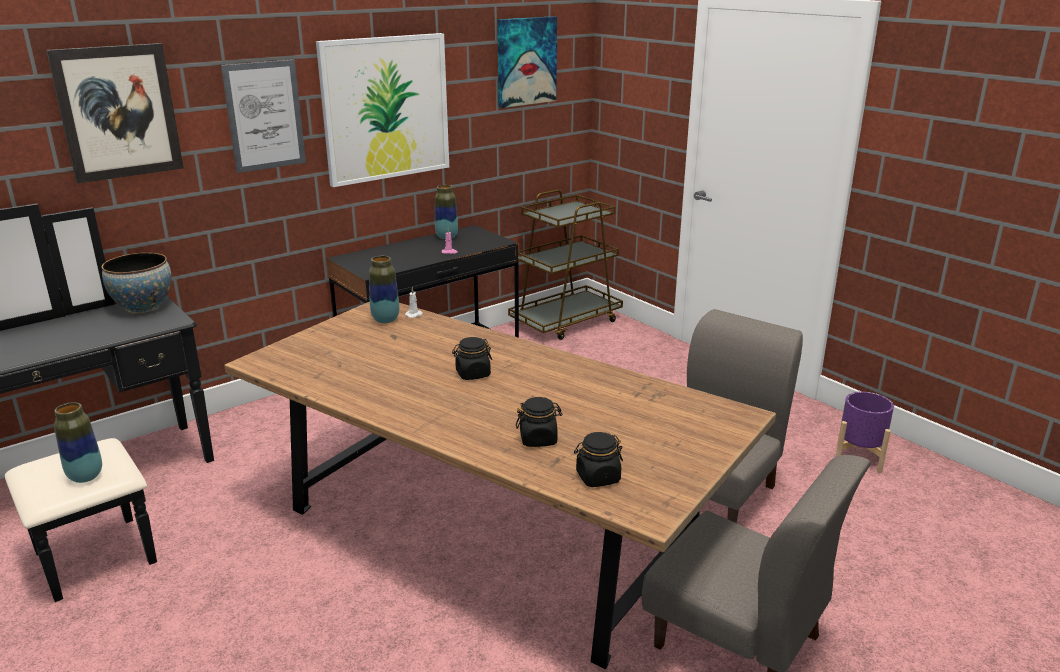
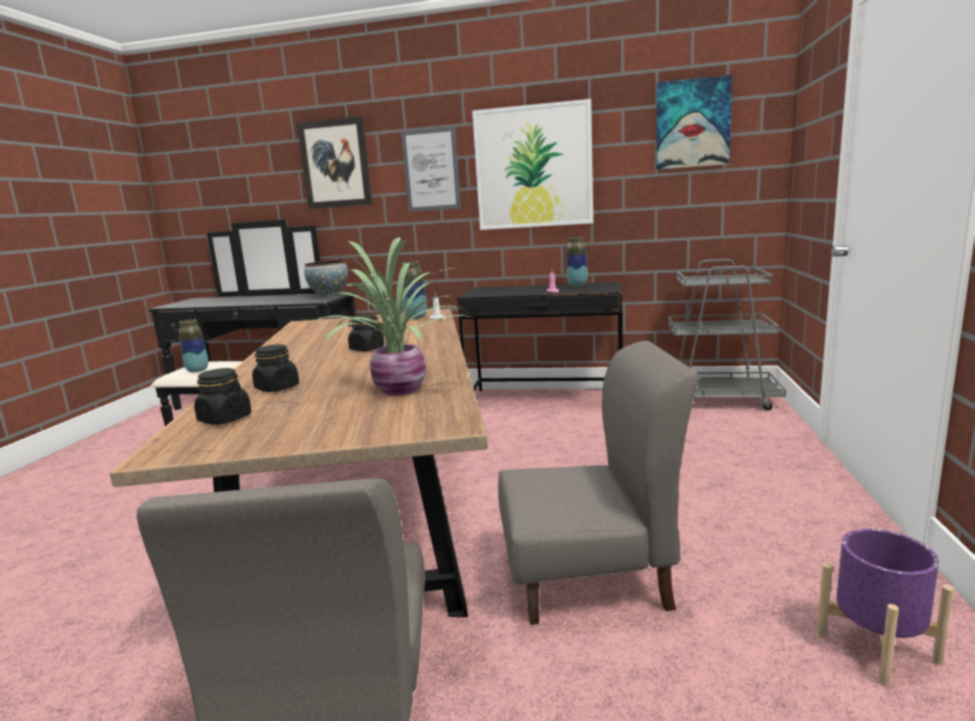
camera: 50 degrees right, 10 degrees down
(566, 321) = (717, 399): brown cart -> grey cart
(635, 402) = (401, 389): none -> potted plant

